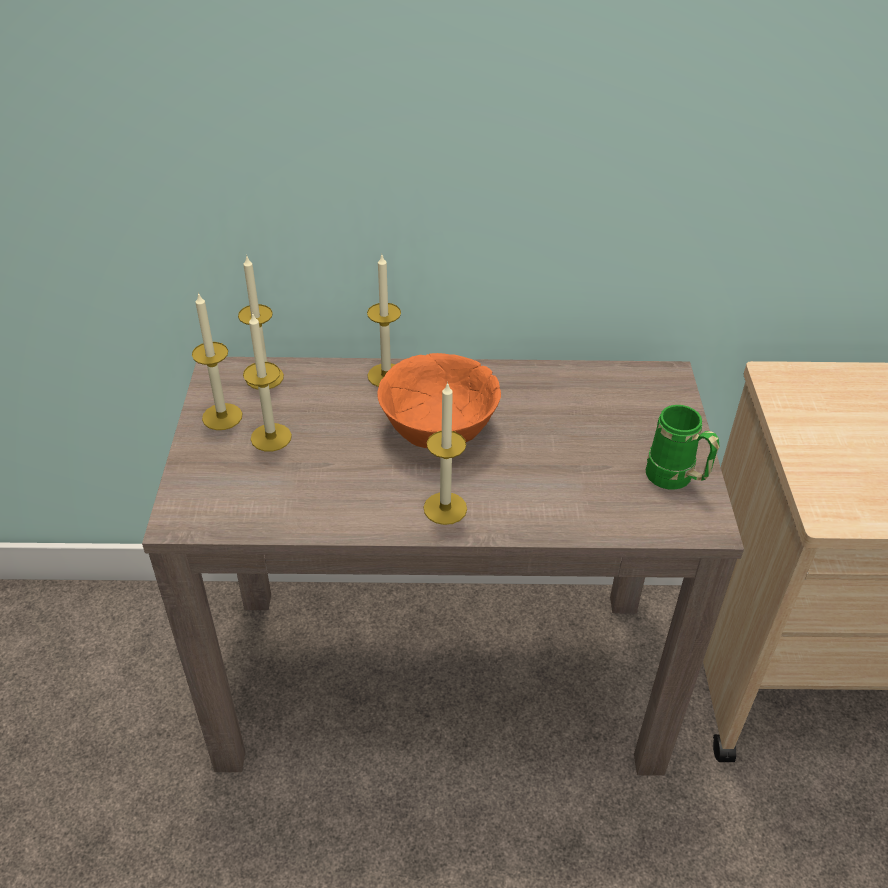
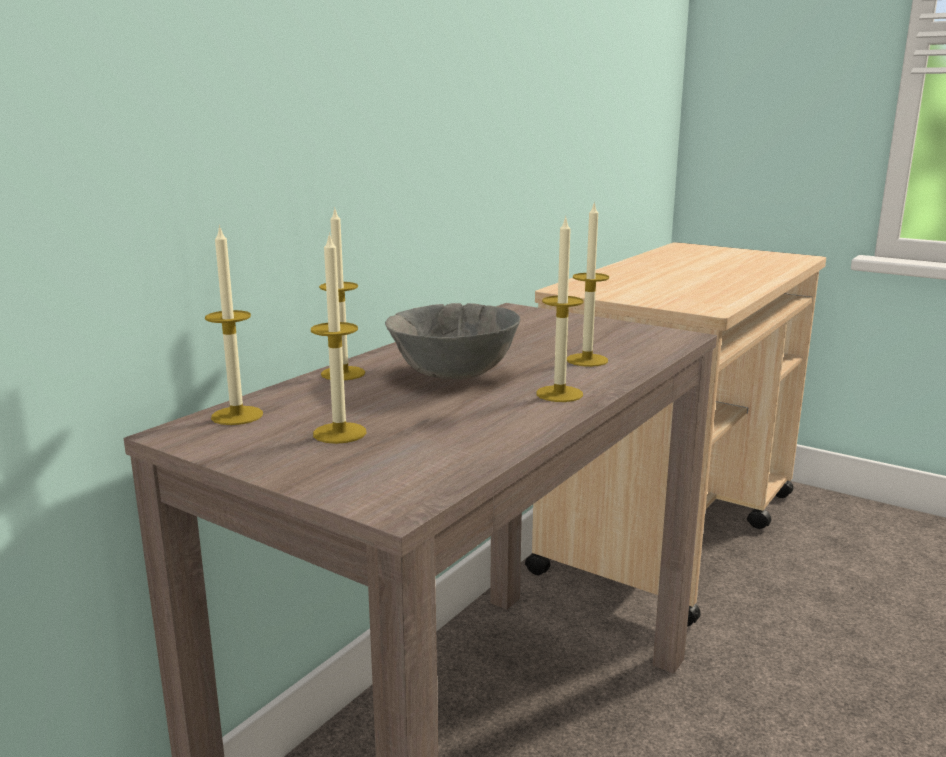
camera: 55 degrees left, 25 degrees down
(222, 416) = (258, 447): candle -> candle (587, 360)
(437, 430) = (453, 374): orange bowl -> grey bowl
(675, 480) = (626, 332): green mug -> none

